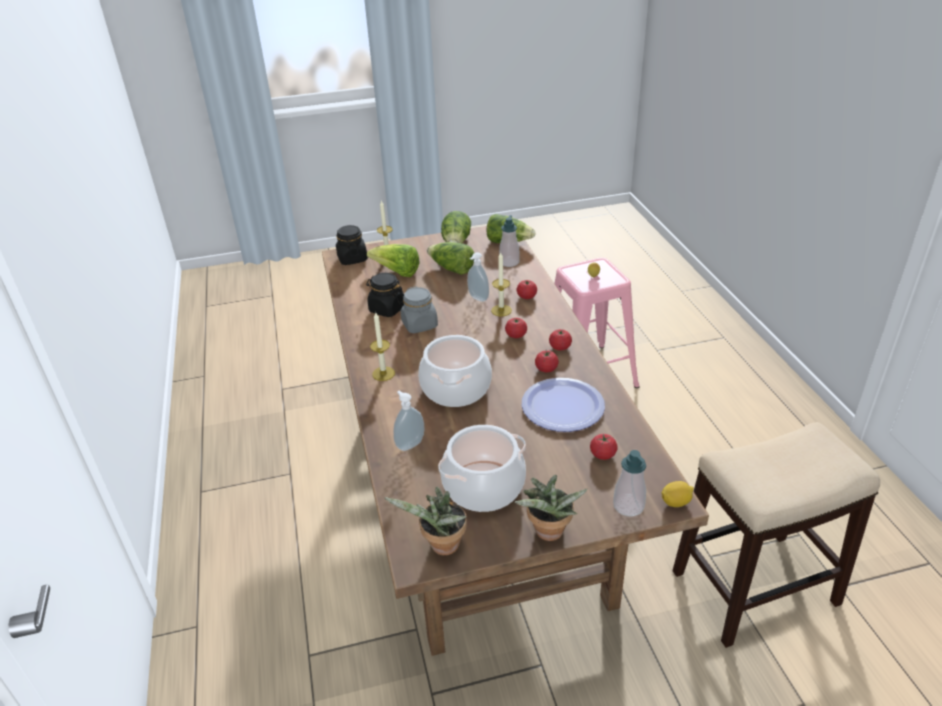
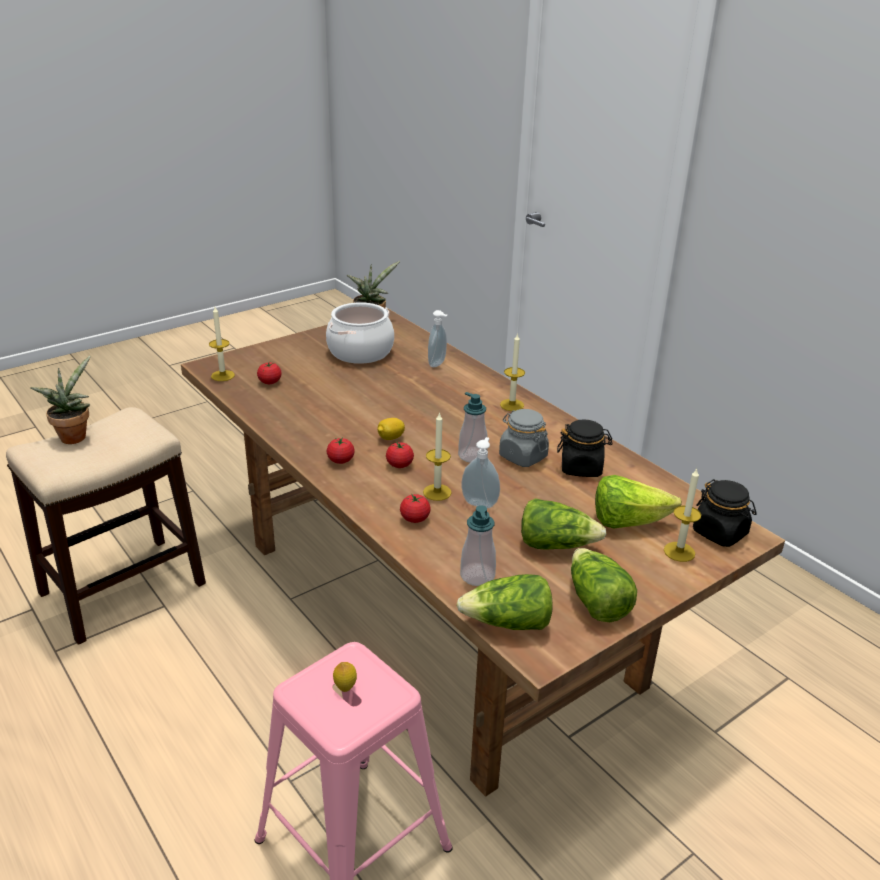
camera: 155 degrees right, 5 degrees down
(456, 388) = (429, 405): cooking pot -> none
(546, 369) = (347, 436): tomato -> none
(548, 534) = (300, 338): potted plant -> potted plant (74, 436)
(562, 406) = (317, 408): plate -> none
(628, 506) = (244, 358): soap dispenser -> soap dispenser (472, 456)
(655, 477) = (222, 375): none -> candle
(676, 502) = (206, 365): lemon -> lemon (390, 438)

